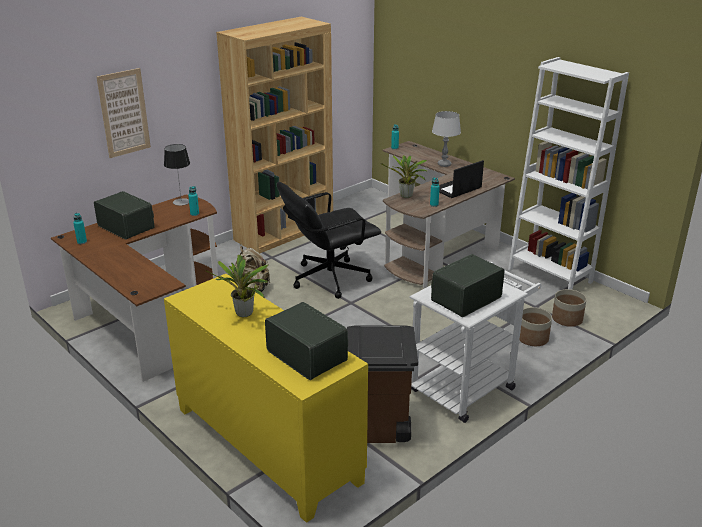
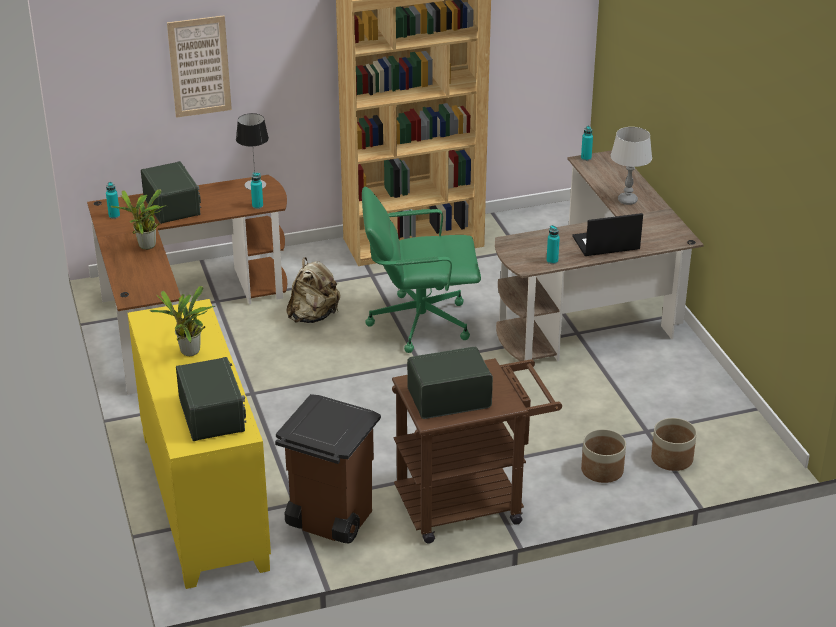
camera: 25 degrees right, 5 degrees up
(329, 278) = (419, 322): black office chair -> green office chair
(406, 197) = (528, 240): potted plant -> potted plant (146, 247)
(468, 385) = (470, 503): white cart -> brown cart
(549, 276) = (708, 394): white bookcase -> none

